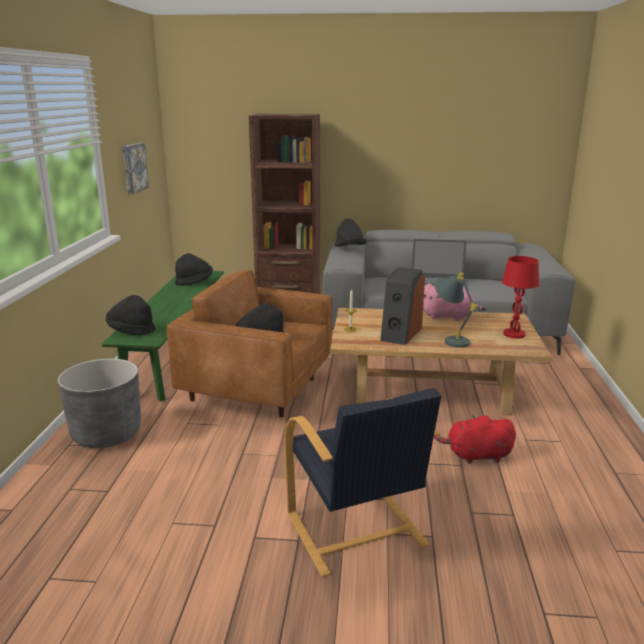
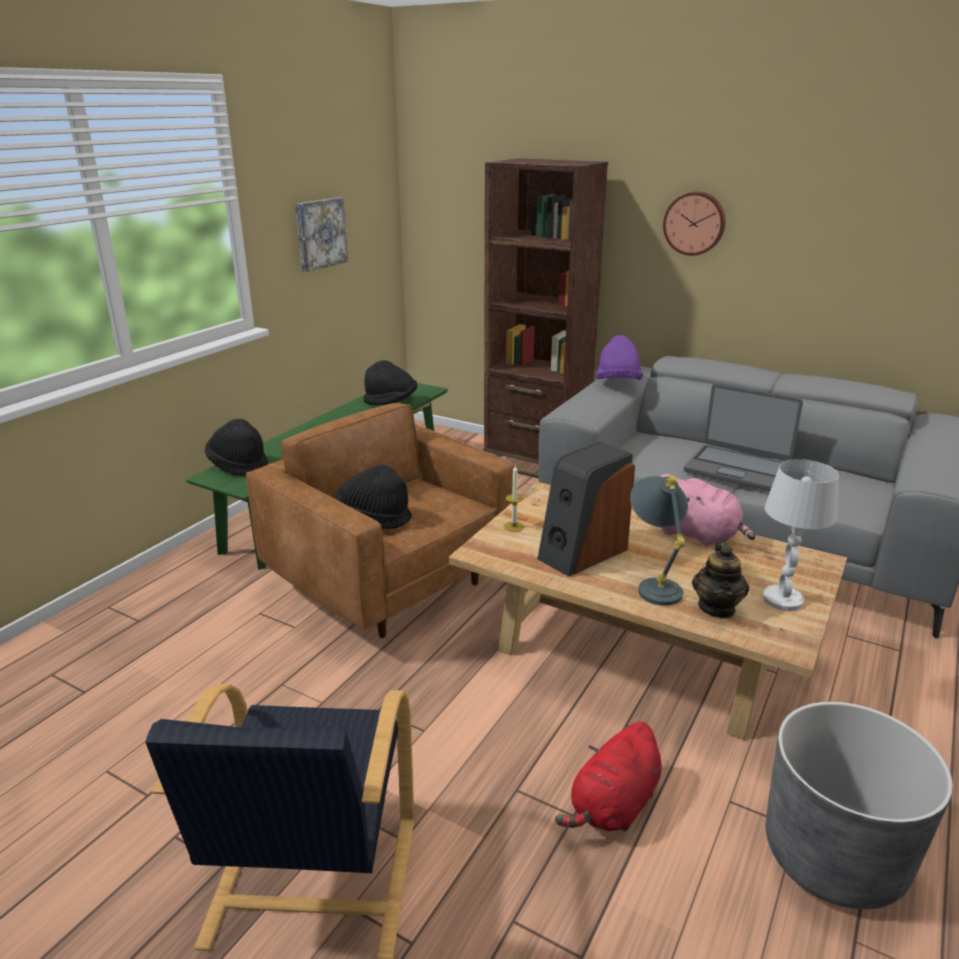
camera: 25 degrees right, 5 degrees up
(106, 434) = (159, 603): grey planter -> grey planter (834, 856)
(349, 248) = (618, 383): black hat -> purple hat
(376, 148) = (694, 223): none -> wall clock
(476, 456) = (613, 806): red plush toy -> red plush toy turned 75 degrees counterclockwise
(489, 343) = (717, 608): none -> teapot
(514, 334) = (782, 599): red table lamp -> white table lamp

